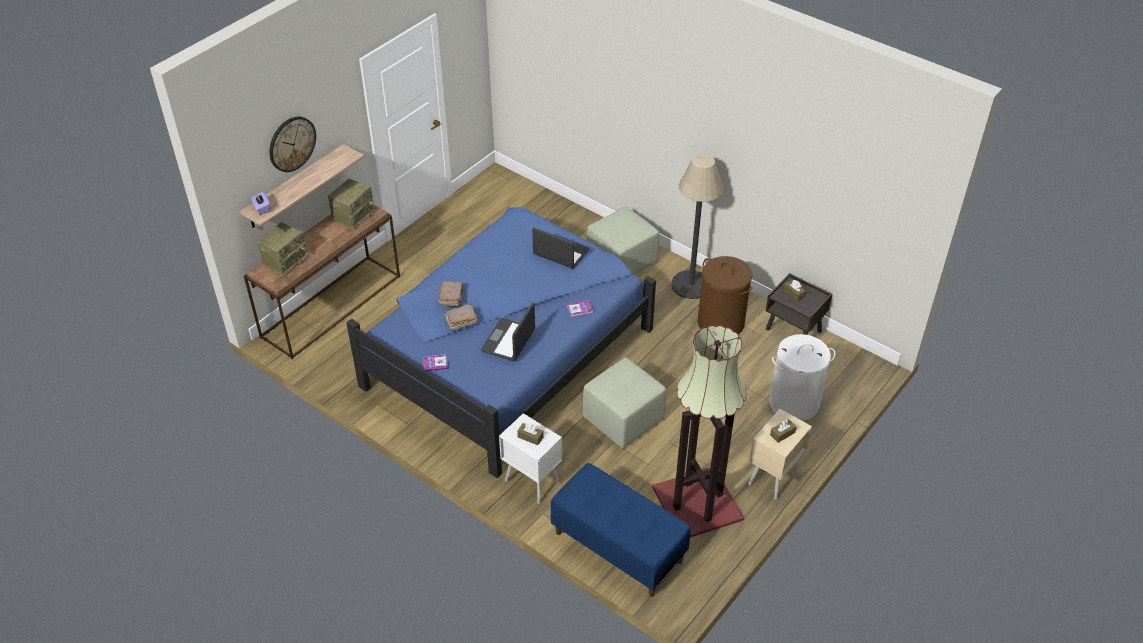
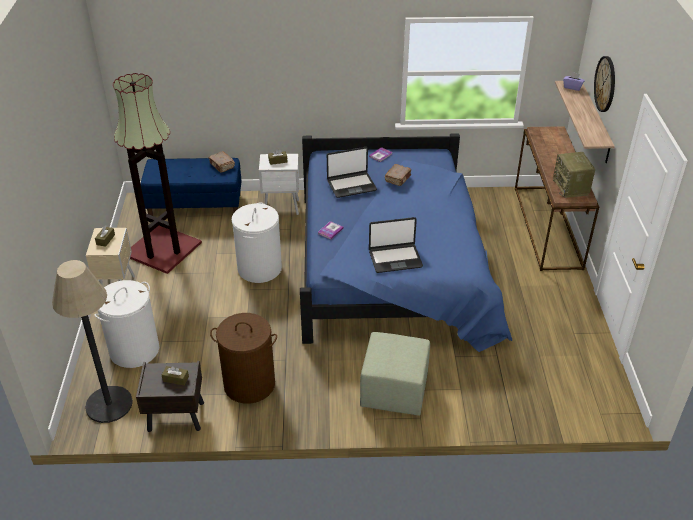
camera: 140 degrees right, 5 degrees down
(285, 261) = (555, 142): radio -> none
(451, 297) = (426, 189): brown book -> brown book (222, 166)
(509, 340) = (351, 185): laptop -> laptop turned 90 degrees clockwise
(623, 420) = (259, 268): green ottoman -> white laundry basket
(691, 285) = (308, 406): floor lamp -> floor lamp (109, 404)

